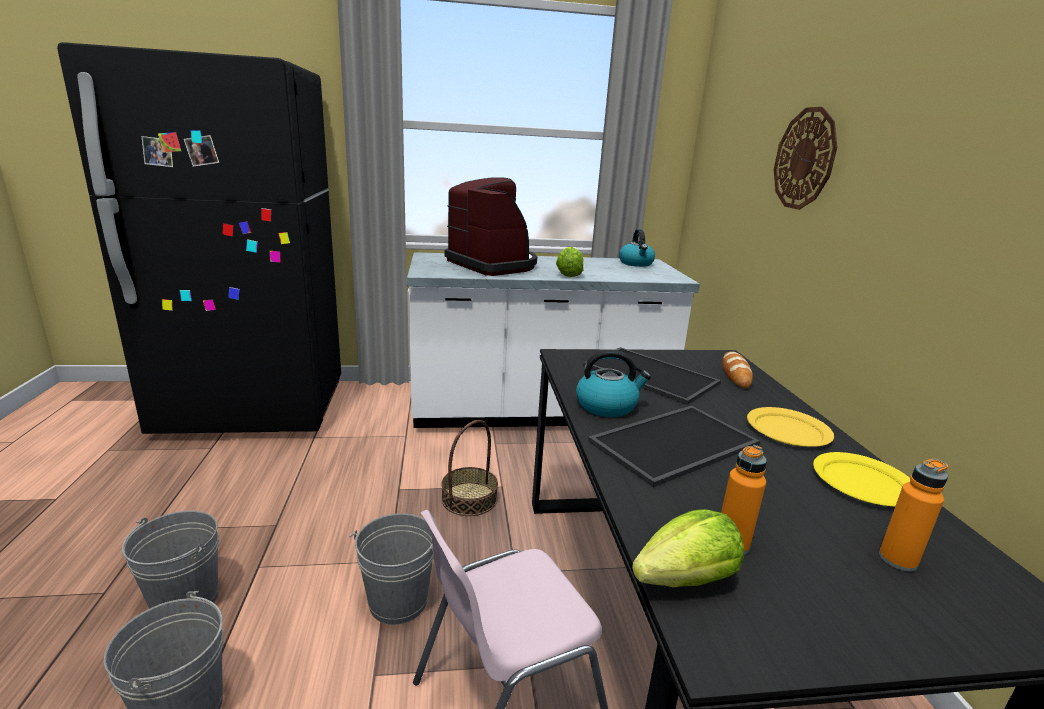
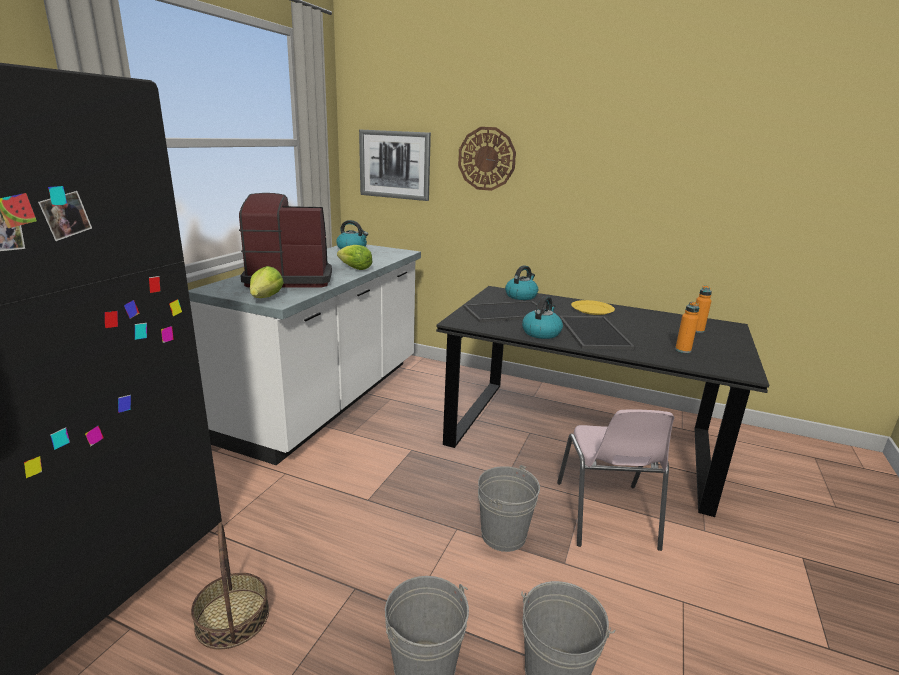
camera: 60 degrees left, 0 degrees up
(469, 498) = (413, 469): basket -> basket (232, 618)
(686, 580) = (705, 365): lettuce -> lettuce (266, 298)
(725, 168) = (394, 165): none -> picture
(735, 373) = (521, 296): bread -> kettle
(862, 482) = (643, 315): yellow plate -> none

